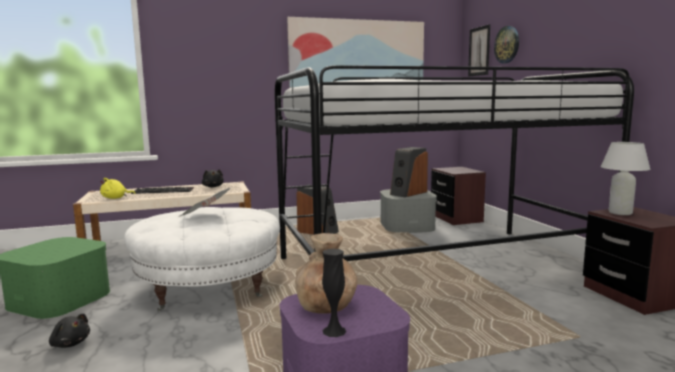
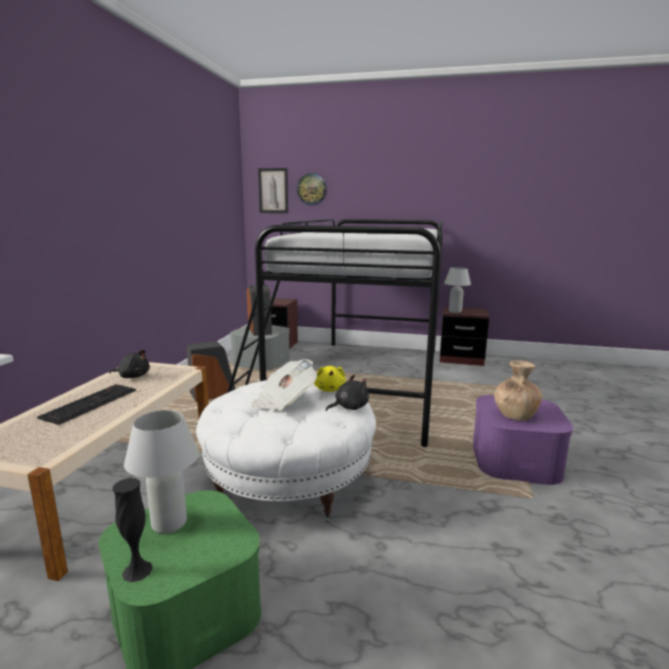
camera: 60 degrees left, 5 degrees up
(67, 244) = (169, 523): none -> white table lamp
(70, 343) = (365, 599): black plush toy -> black plush toy (349, 407)
(115, 198) = (70, 438): yellow plush toy -> yellow plush toy (330, 389)
(334, 331) = (555, 421): black vase -> black vase (137, 571)
(358, 56) = (188, 189): picture -> none

